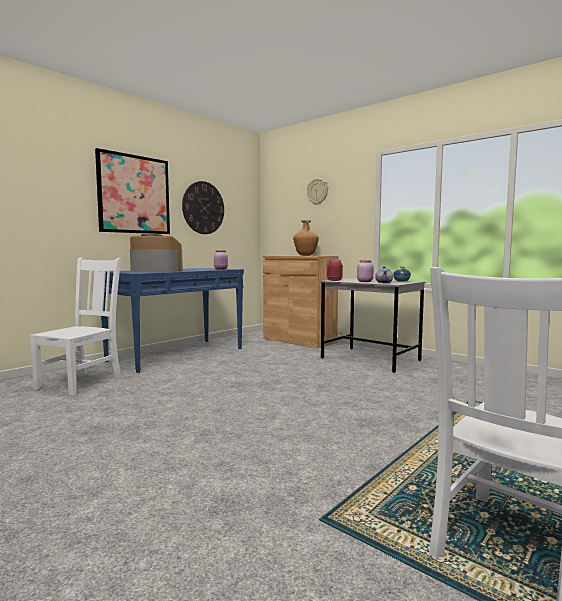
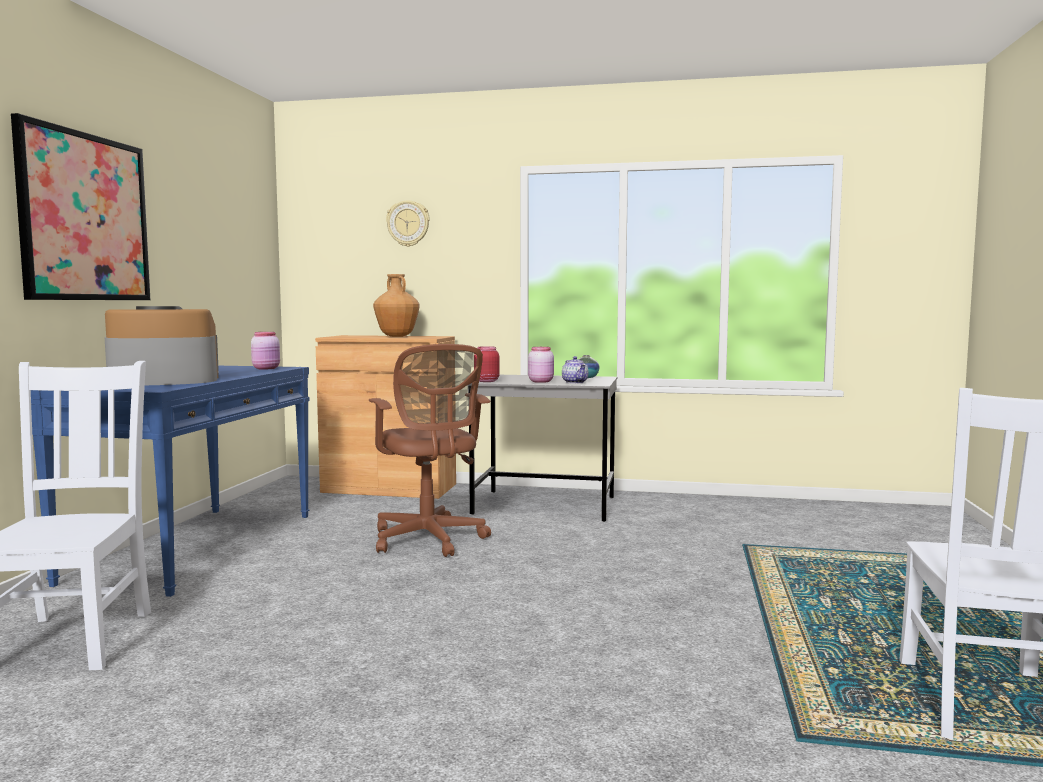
camera: 30 degrees left, 0 degrees up
(203, 208) = (198, 245): wall clock -> none
(280, 367) = (429, 540): none -> brown office chair

